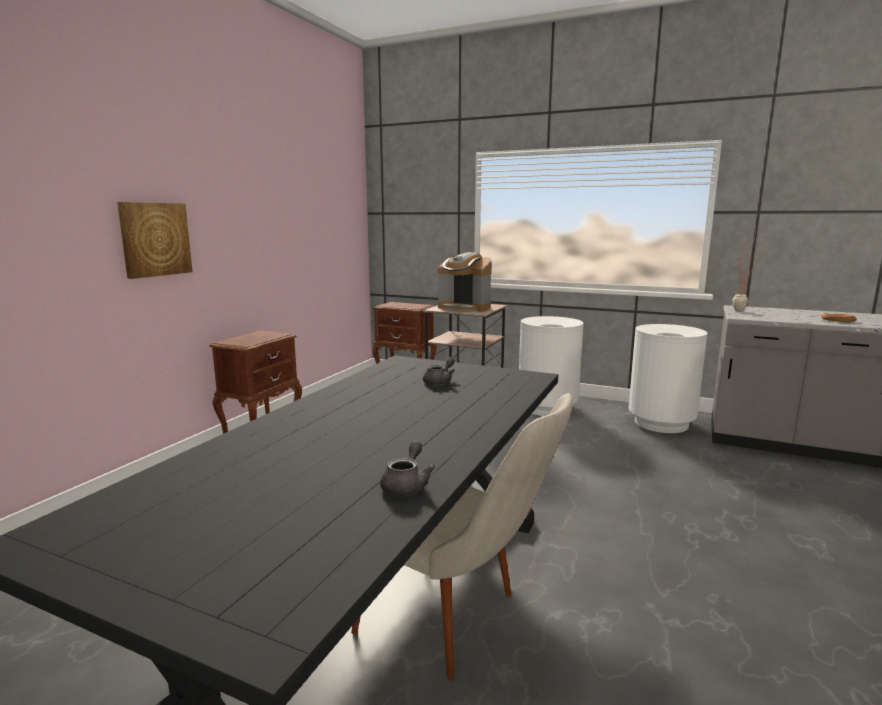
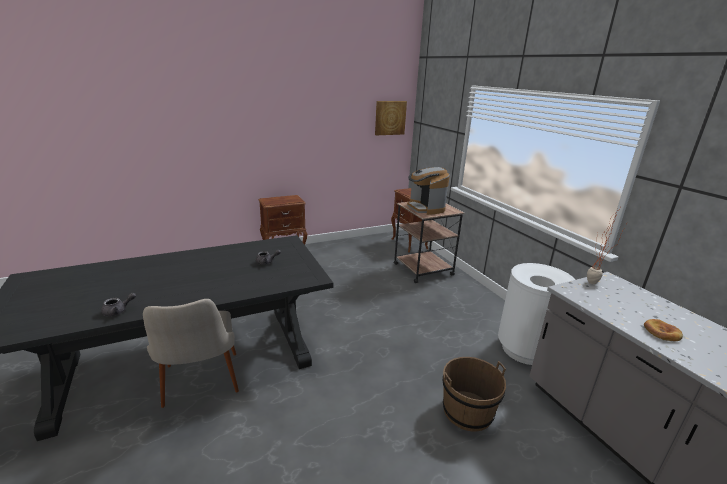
camera: 40 degrees right, 10 degrees up
(155, 239) = (229, 140): picture -> picture (390, 118)
(547, 408) = (461, 300): white trash can -> none
(716, 483) = (467, 411): none -> brown bucket

